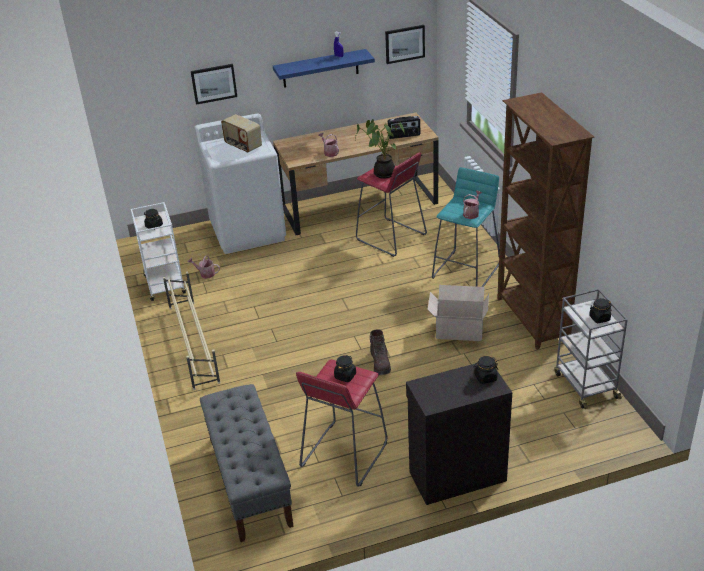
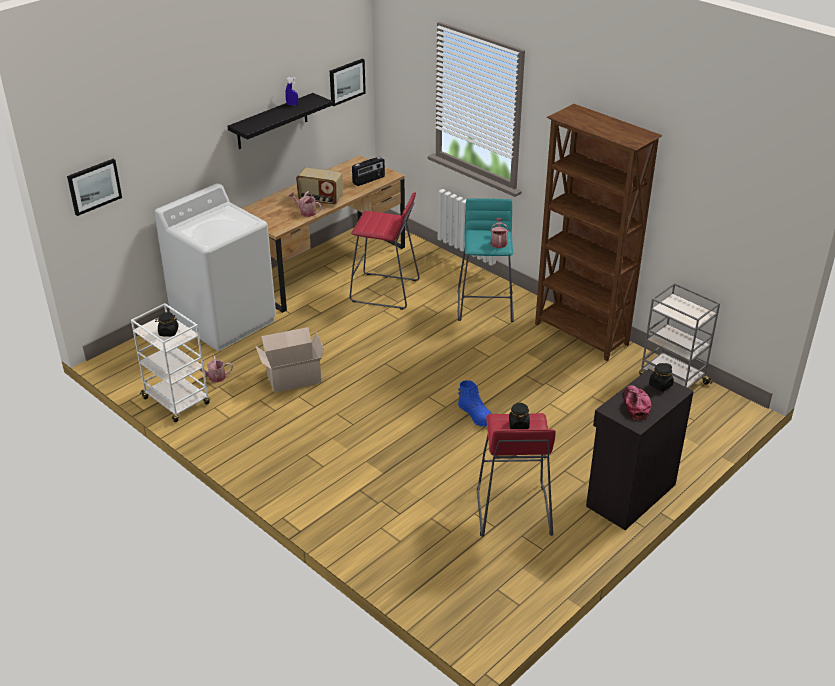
camera: 30 degrees left, 0 degrees up
(193, 343) = (263, 452): beige shoe rack -> none
(214, 83) = (170, 156): picture -> picture (94, 186)
(242, 146) = (222, 222): radio -> radio (320, 199)
(249, 481) = (442, 568): grey bench -> none
(320, 68) = (272, 121): blue shelf -> black shelf
(380, 363) = (476, 415): brown boot -> blue boot
(383, 173) = (376, 222): potted plant -> none
(445, 388) = (635, 405): none -> cap
(458, 330) = (523, 363): cardboard box -> cardboard box (292, 378)
(599, 318) = (689, 309): black jar -> none

